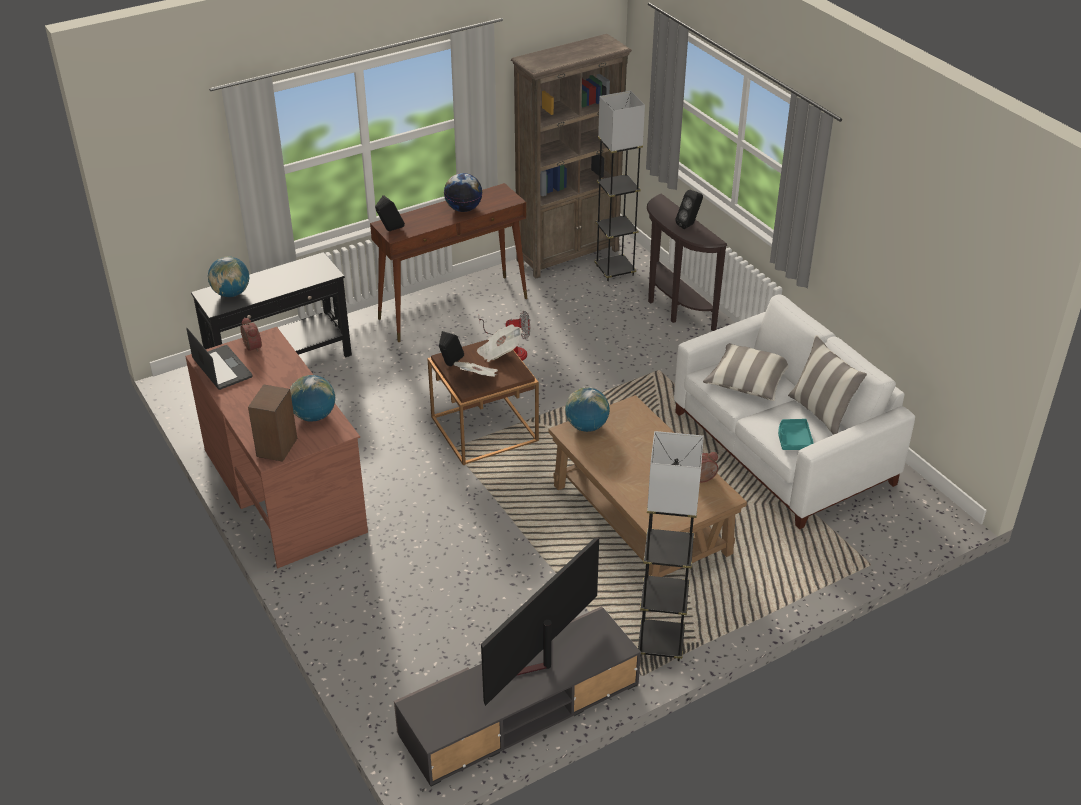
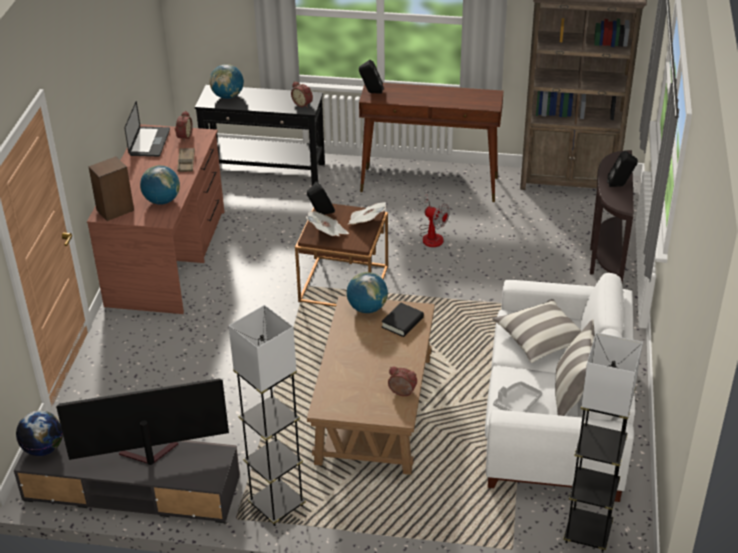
camera: 40 degrees right, 0 degrees up
(288, 370) = (186, 162): none -> brown tray
(319, 270) = (303, 104): none -> alarm clock
(463, 209) = (445, 98): globe -> globe (43, 448)
(615, 271) = (592, 211): grey floor lamp -> grey floor lamp (587, 533)
(630, 423) = (402, 323): none -> black book
(793, 439) = (517, 403): turquoise tray -> grey tray

